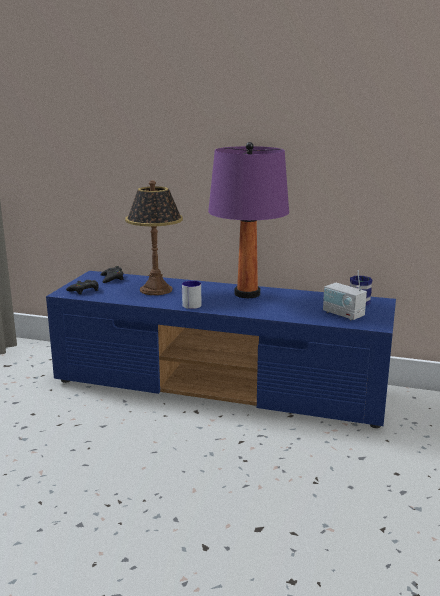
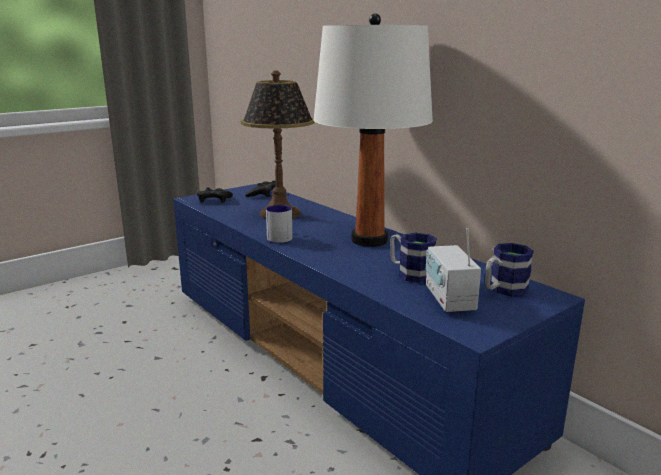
camera: 35 degrees right, 0 degrees up
(247, 294) = (369, 240): purple table lamp -> white table lamp
(302, 307) = (410, 273): none -> mug

